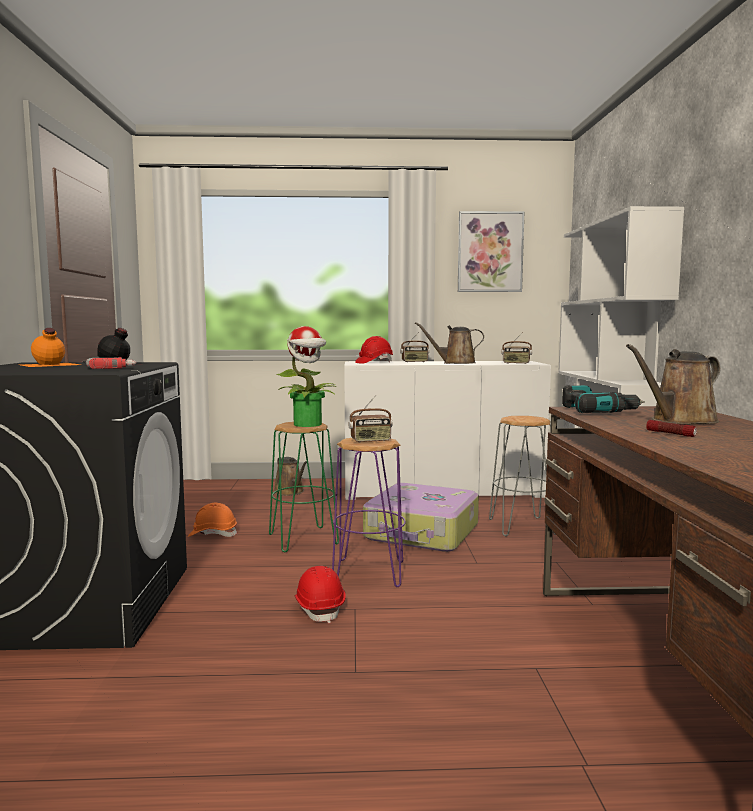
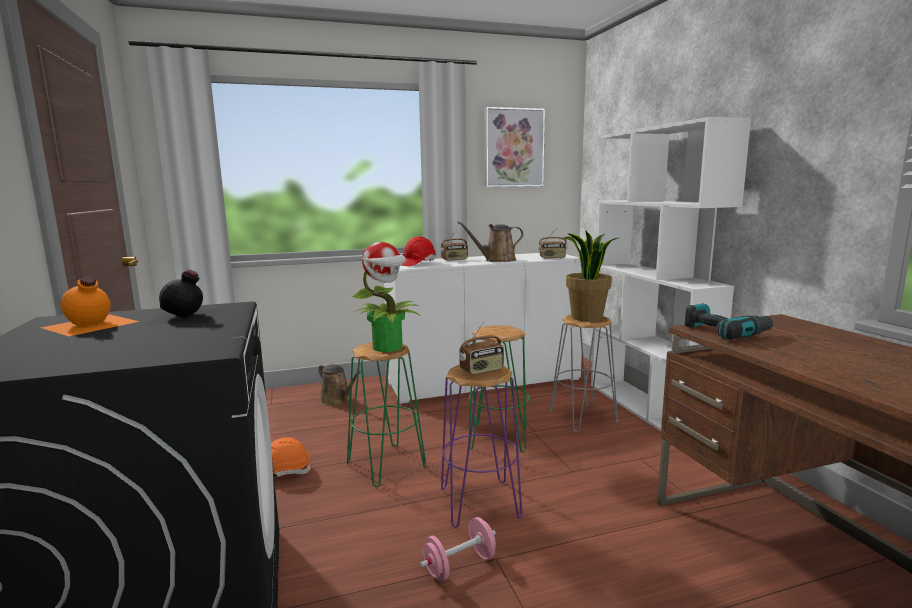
camera: 15 degrees left, 5 degrees up
(108, 367) = (189, 328): power drill -> none
(319, 608) = (459, 566): red hard hat -> pink dumbbell
(422, 532) = (499, 438): suitcase -> green stool
(525, 418) = (587, 318): none -> potted plant
(670, 434) = (862, 373): flashlight -> none
(679, 421) = (824, 345): brown watering can -> none

